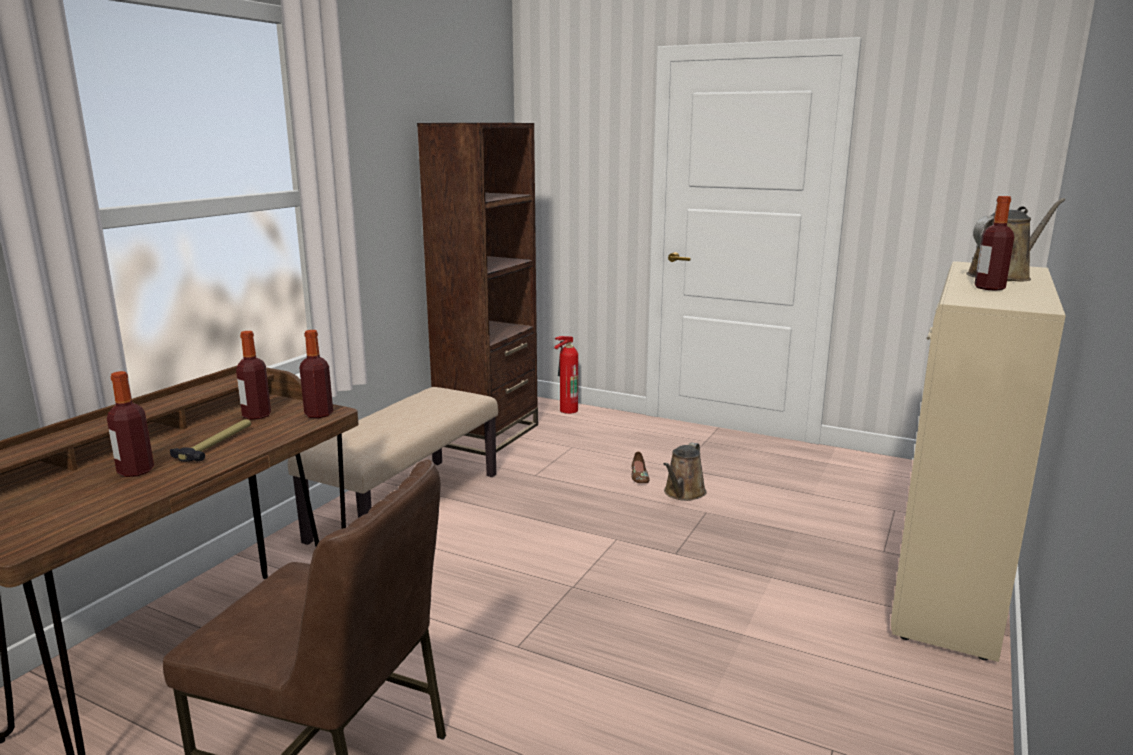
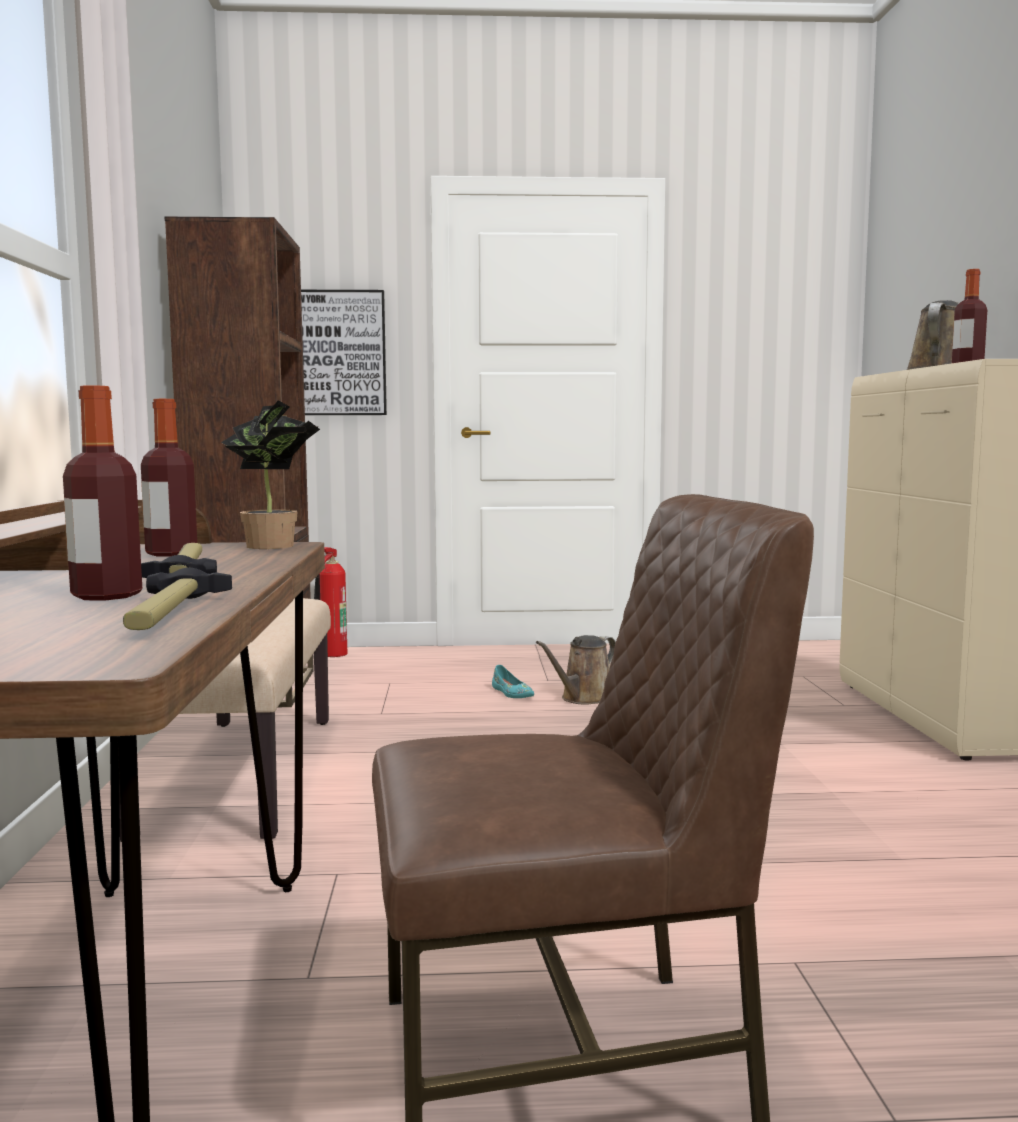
camera: 30 degrees left, 10 degrees down
(115, 503) = (170, 615): none -> hammer
(319, 414) = (276, 546): bottle -> potted plant
(583, 189) = (335, 353): none -> picture
(639, 476) = (512, 693): brown shoe -> turquoise shoe
(683, 493) = (584, 698): brown watering can -> brown watering can turned 45 degrees clockwise

